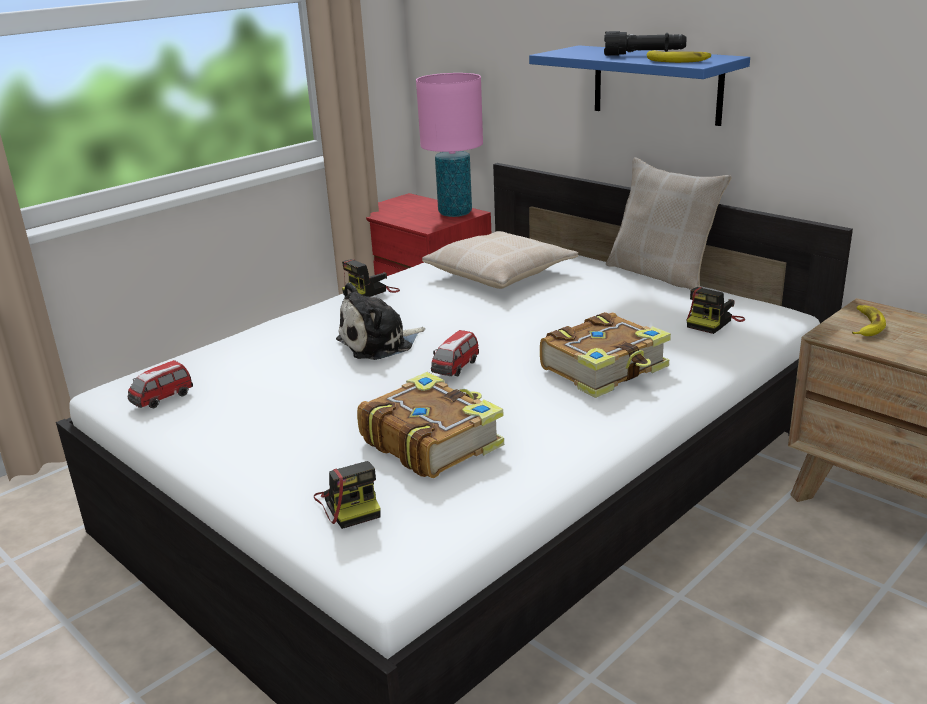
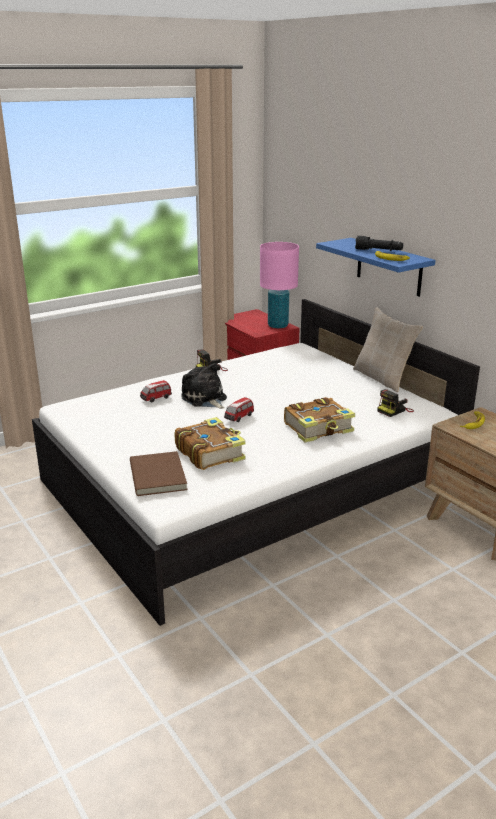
camera: 10 degrees right, 0 degrees up
(162, 399) = (84, 414): toy car -> toy car (156, 398)
(350, 504) = (159, 476): camera -> brown book
(379, 343) = (205, 399): plush toy -> plush toy turned 75 degrees clockwise
(500, 273) = (289, 366): beige pillow -> none

